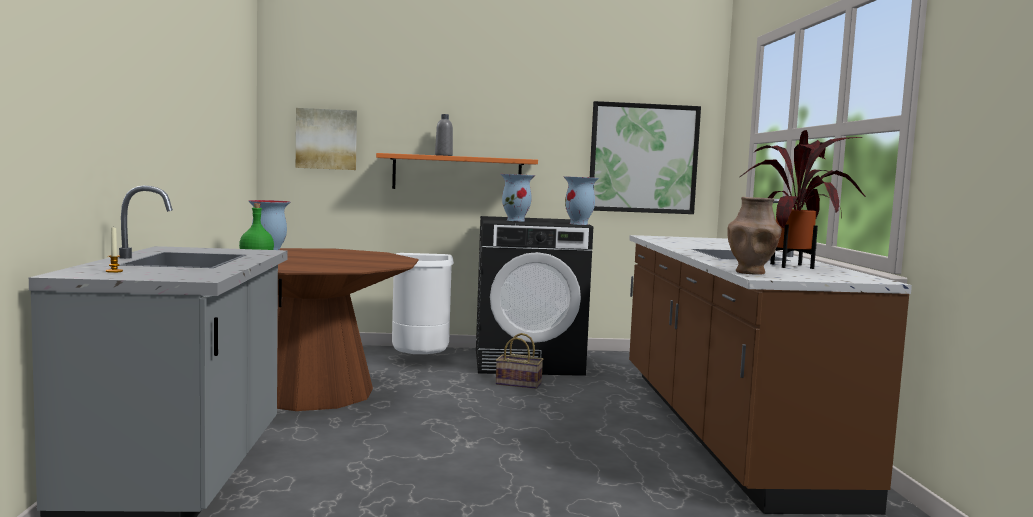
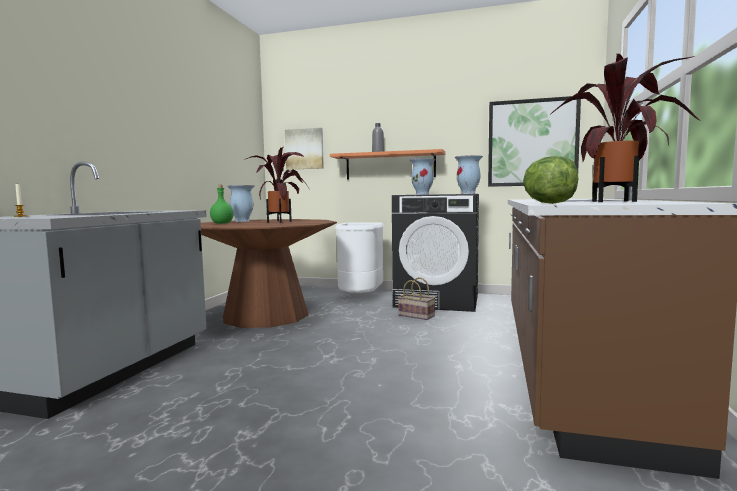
camera: 20 degrees right, 0 degrees up
(338, 257) = (282, 221): none -> potted plant
(751, 272) = (549, 203): brown vase -> lettuce

